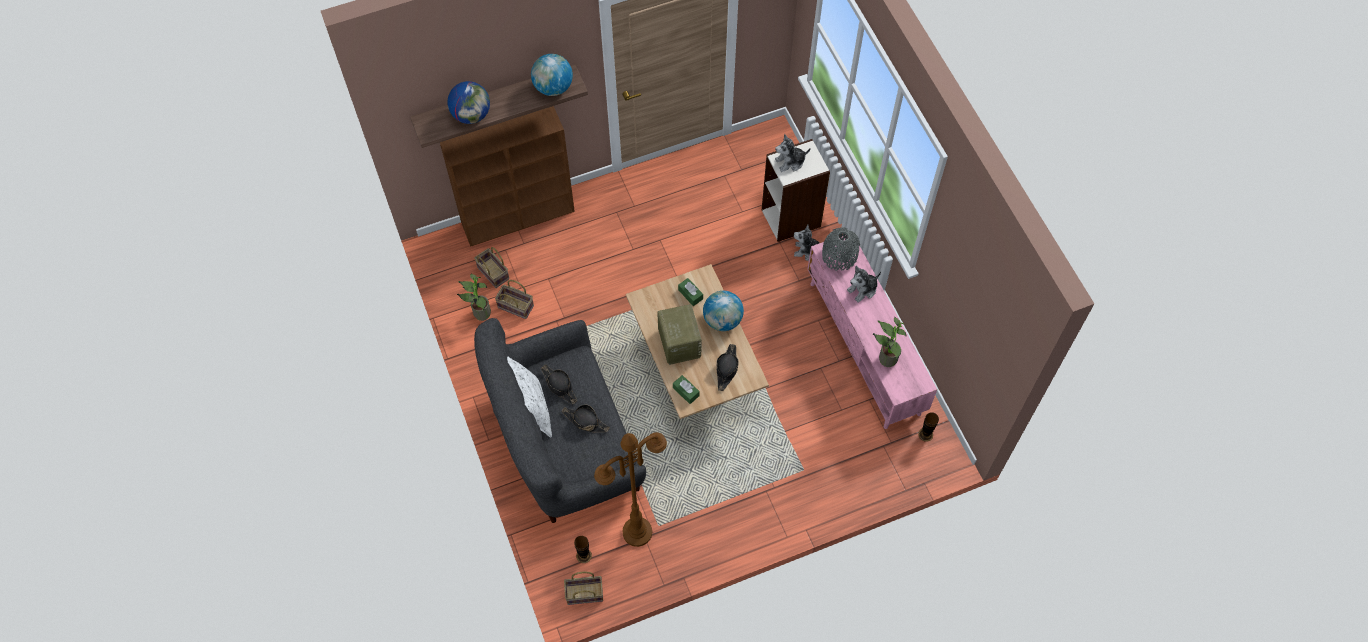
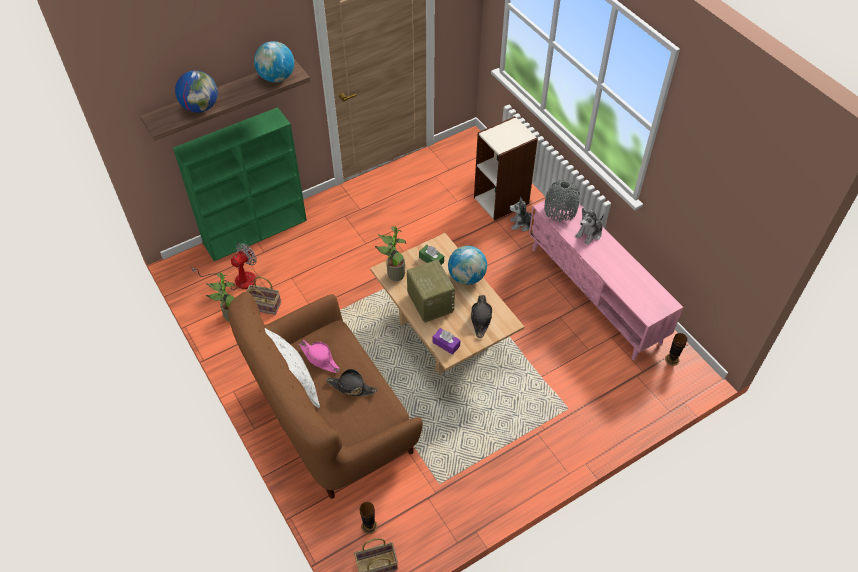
camera: 10 degrees left, 10 degrees down
(492, 273) = (237, 280): basket -> fan
(519, 217) = (256, 231): brown bookcase -> green bookcase
(559, 386) = (320, 358): black hat -> pink hat
(564, 443) = (331, 420): grey sofa -> brown sofa
(637, 532) = (419, 494): brown floor lamp -> none
(686, 391) = (446, 344): green tissue box -> purple tissue box
(790, 162) = (500, 135): plush toy -> none
(885, 358) = (627, 287): potted plant -> potted plant (393, 274)

